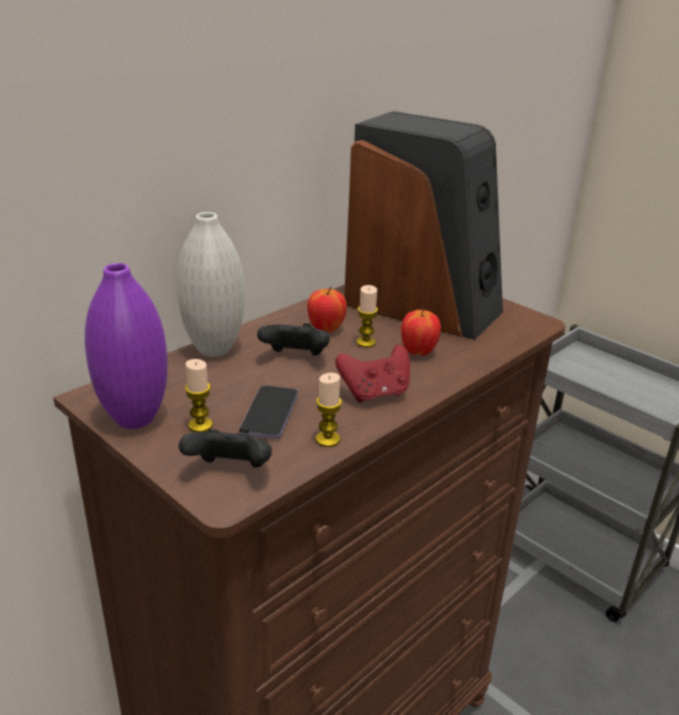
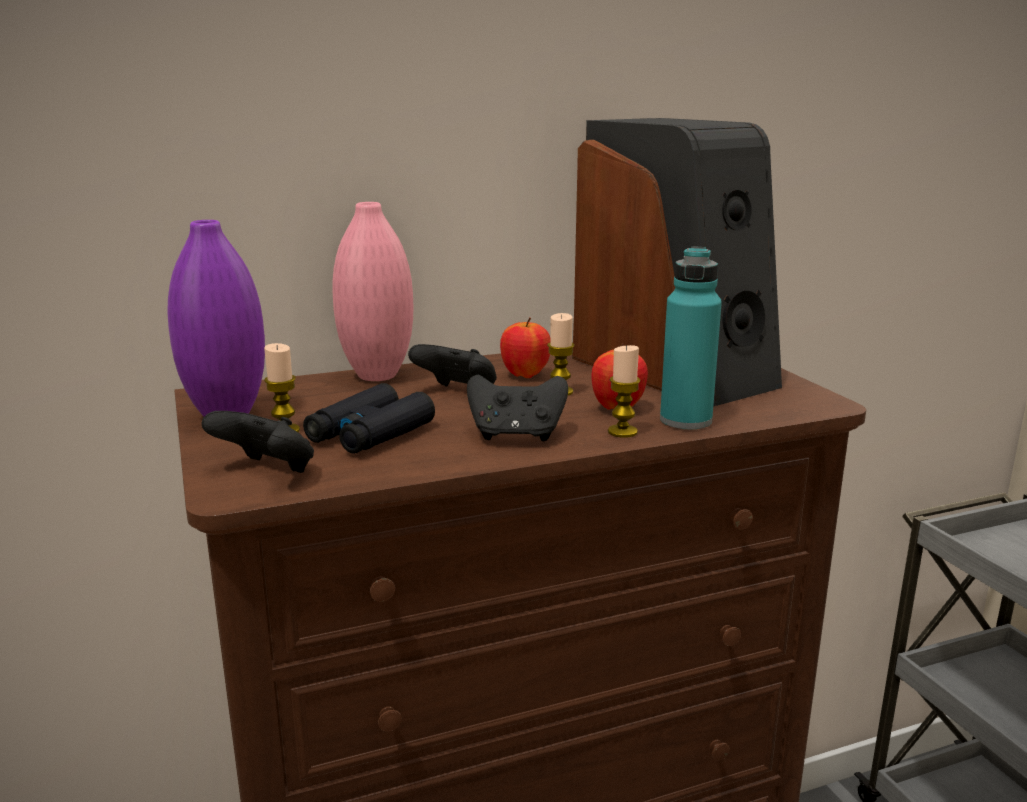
camera: 25 degrees right, 10 degrees down
(214, 349) = (377, 375): white vase -> pink vase
(269, 414) = (370, 434): phone -> black binoculars
(327, 439) = (408, 465): candle -> candle (622, 432)
(375, 393) = (516, 435): red game controller -> black game controller
(470, 355) = (685, 420): none -> turquoise bottle

